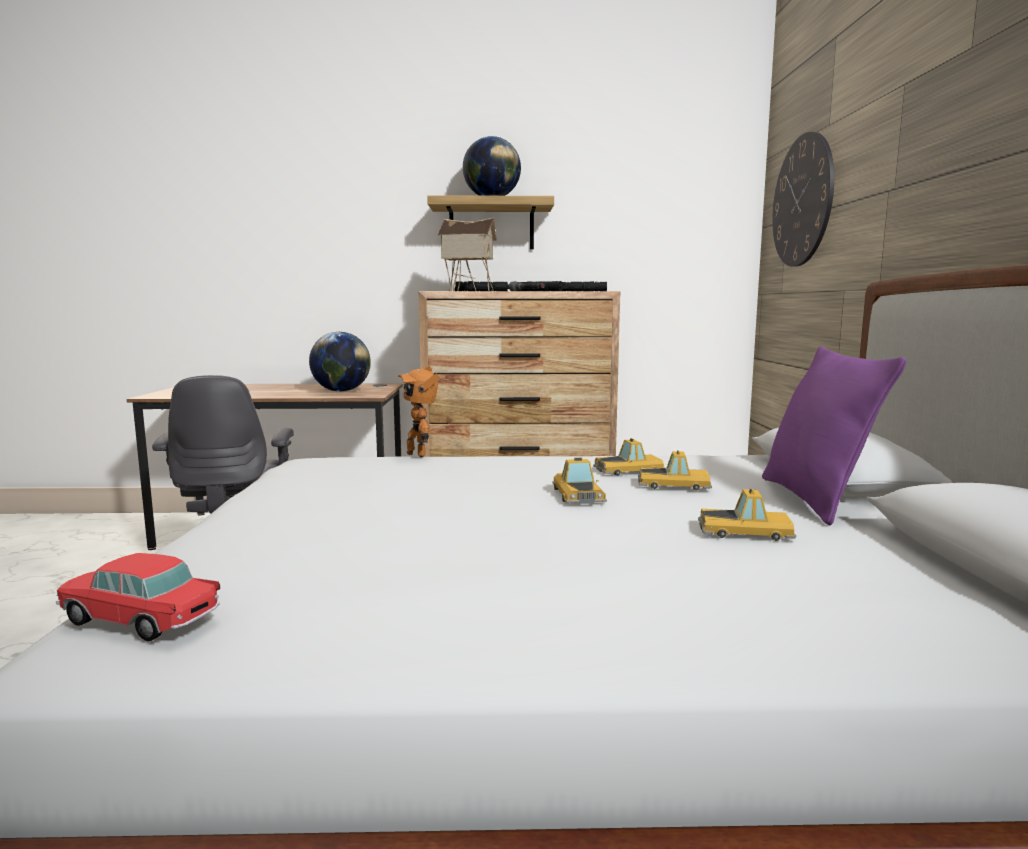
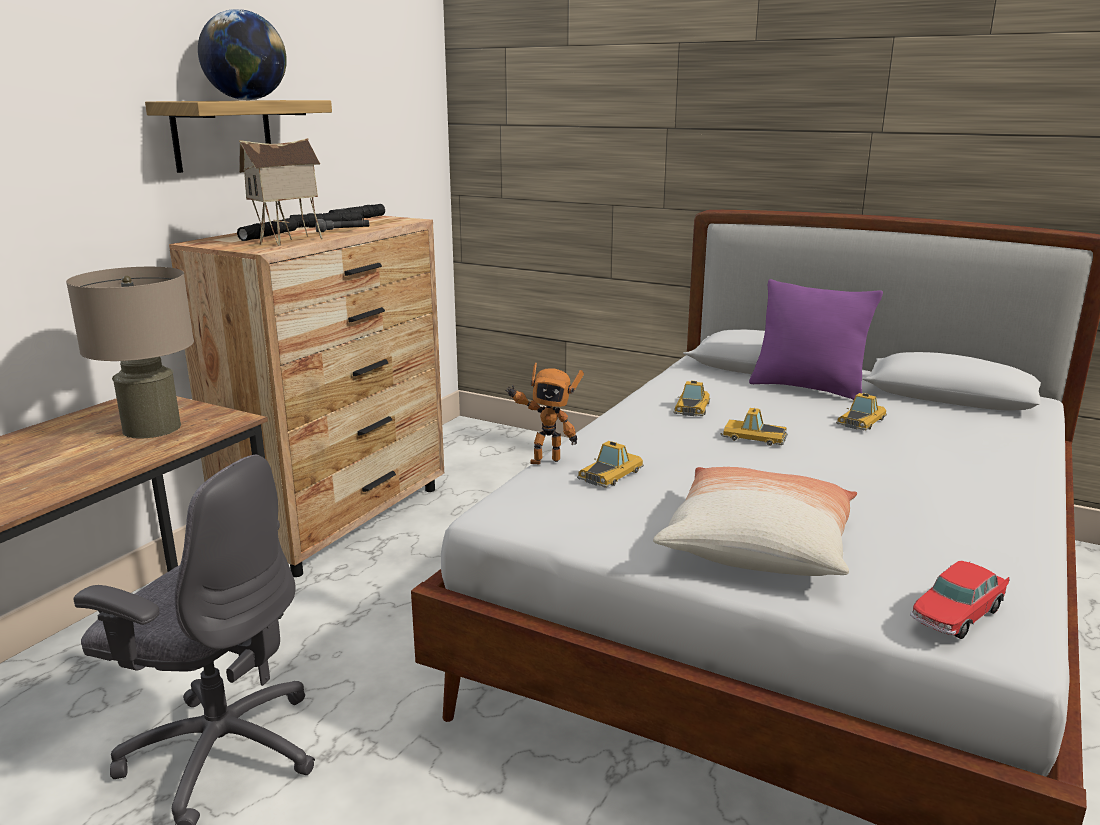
camera: 60 degrees left, 10 degrees up
(290, 525) = (757, 545): none -> pillow
(341, 391) = (151, 428): globe -> beige table lamp
(675, 484) = (746, 407): toy car -> toy car (611, 474)
(802, 201) = (534, 111): wall clock -> none

